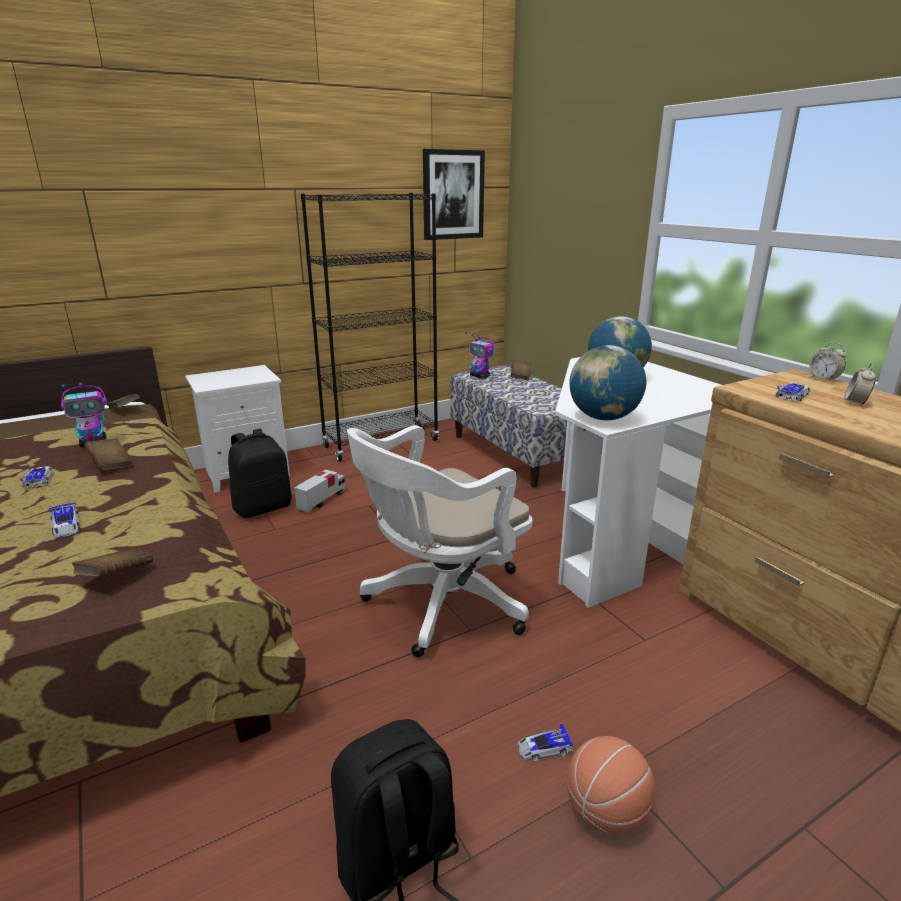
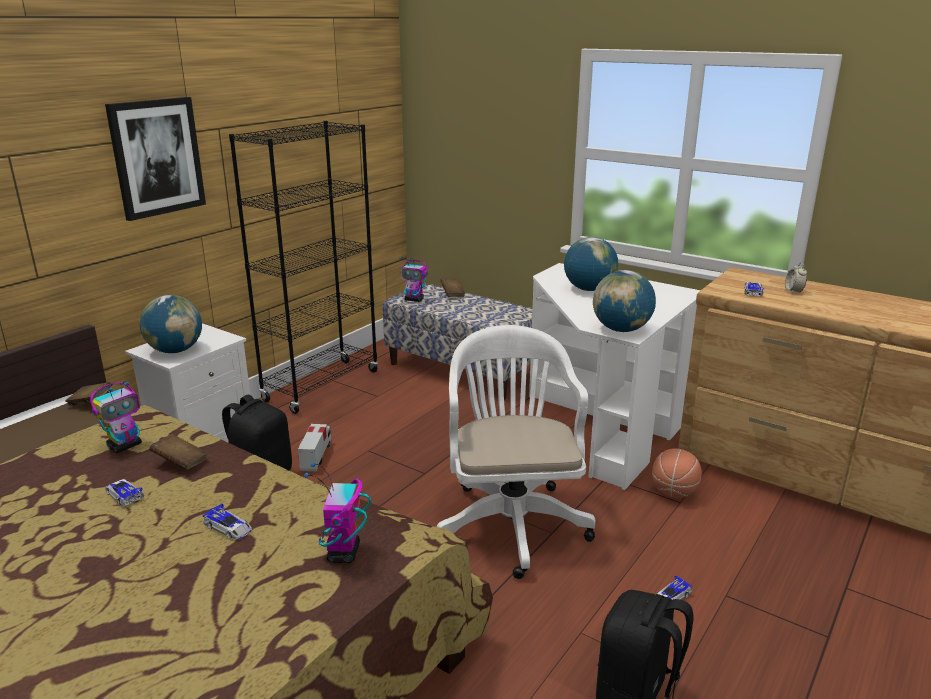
camera: 25 degrees left, 0 degrees up
(116, 577) = (343, 553): brown book -> toy robot
(218, 380) = (175, 350): none -> globe
(440, 604) = (511, 520): white office chair -> white office chair turned 150 degrees clockwise
(453, 195) = (357, 118): picture -> picture (157, 157)
(606, 811) = (736, 620): basketball -> basketball (674, 492)
(823, 379) = (757, 273): alarm clock -> none

